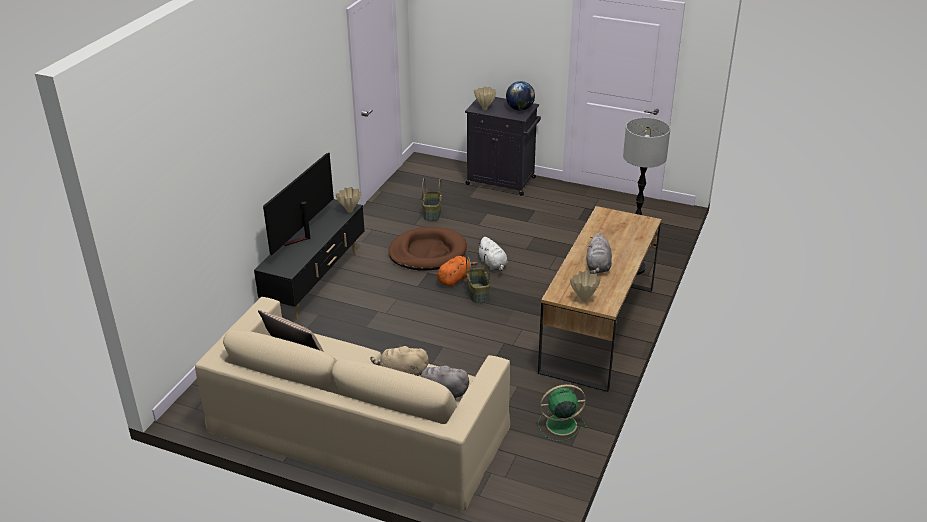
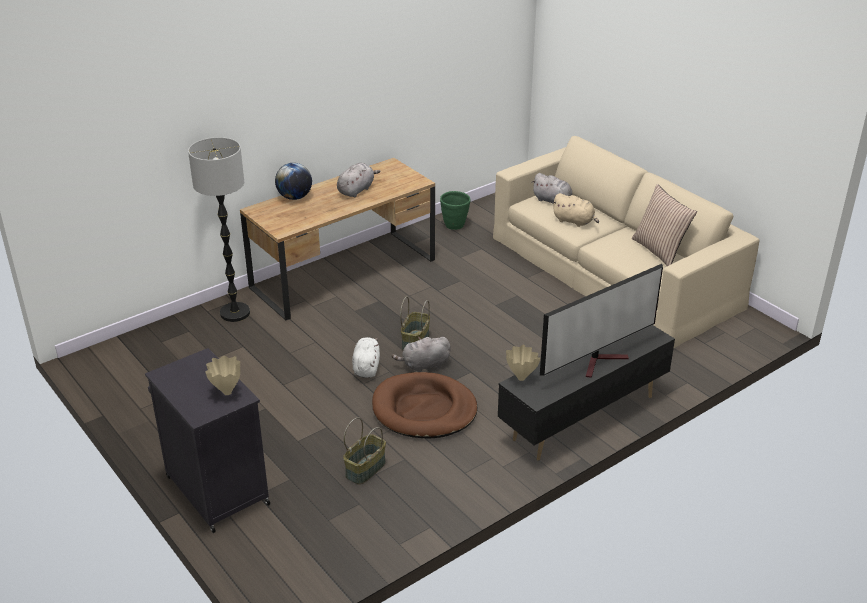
camera: 150 degrees left, 0 degrees up
(455, 279) = (424, 365): orange plush toy -> grey plush toy
(520, 109) = (183, 372): globe -> globe (295, 197)
(560, 425) = (455, 226): green fan -> green planter
(584, 299) = (401, 172): beige vase -> none

